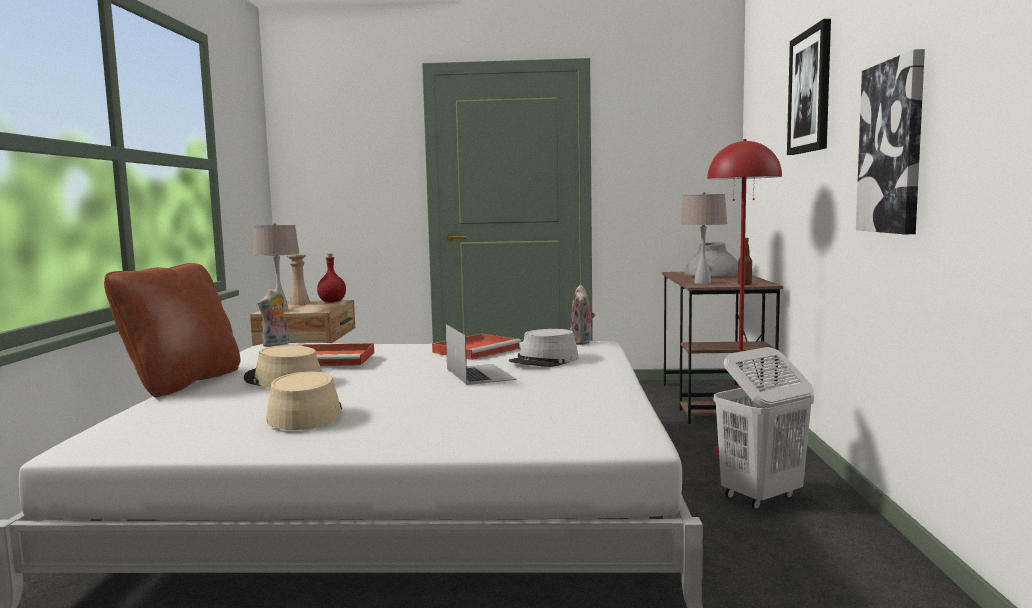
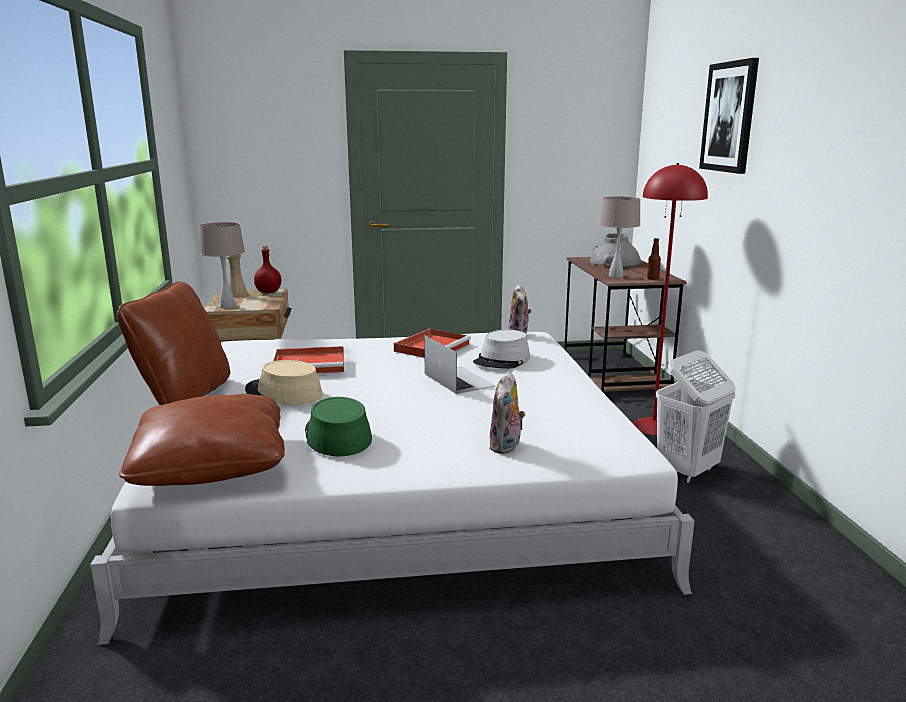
camera: 10 degrees left, 10 degrees up
(153, 433) = (211, 465): none -> brown pillow
(276, 345) = (238, 344): plush toy -> plush toy (506, 447)
(304, 414) = (337, 436): beige hat -> green hat
(892, 147) = (820, 194): picture -> none

